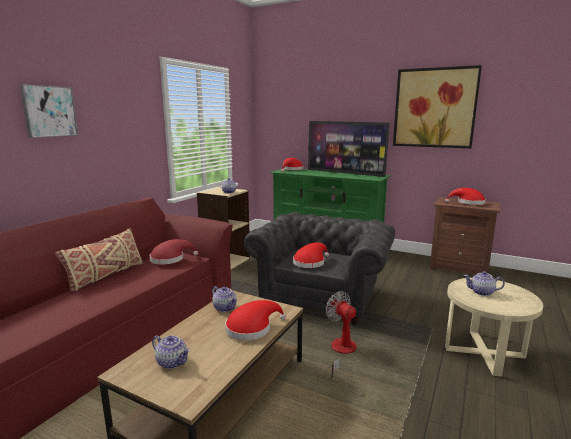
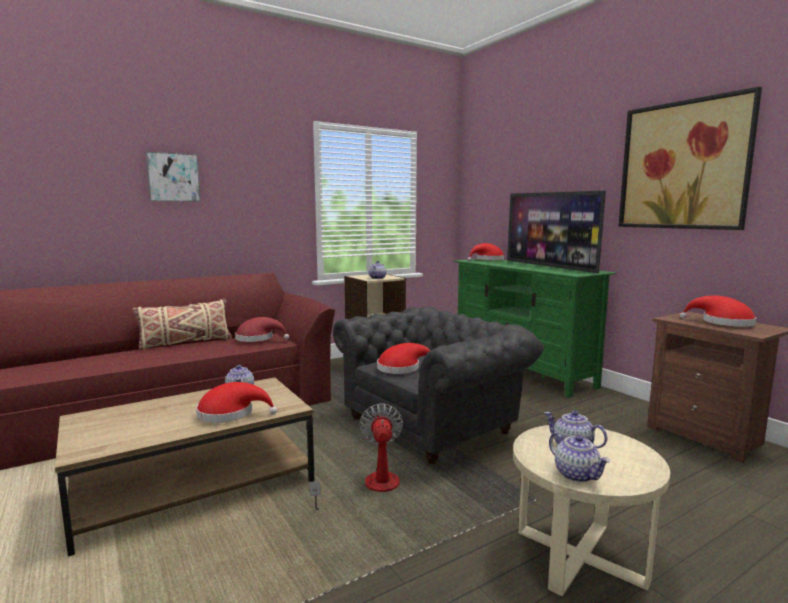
camera: 30 degrees right, 5 degrees down
(172, 362) = (121, 421): teapot -> teapot (577, 475)

